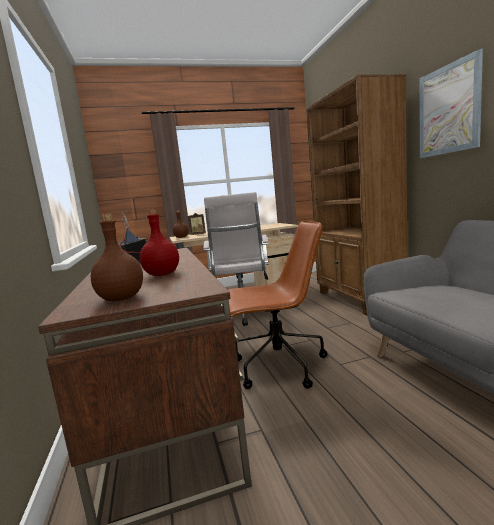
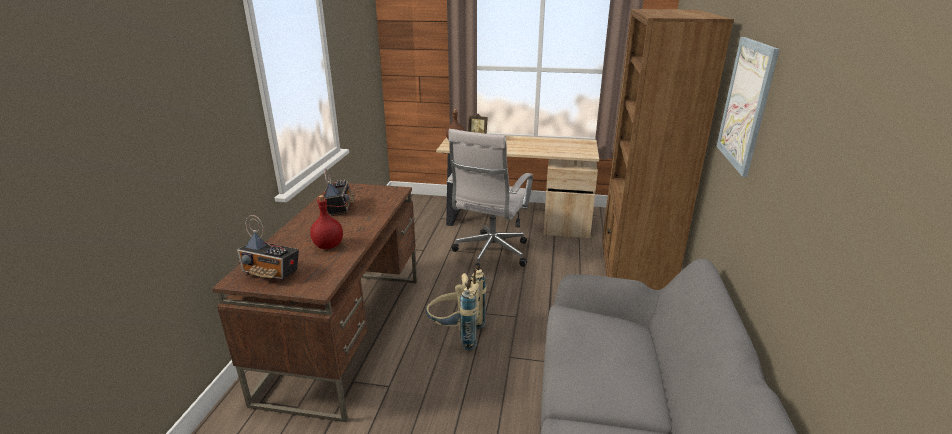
camera: 25 degrees right, 15 degrees up
(122, 298) = (272, 274): brown bottle -> radio
(277, 366) = (456, 334): brown office chair -> beige backpack

